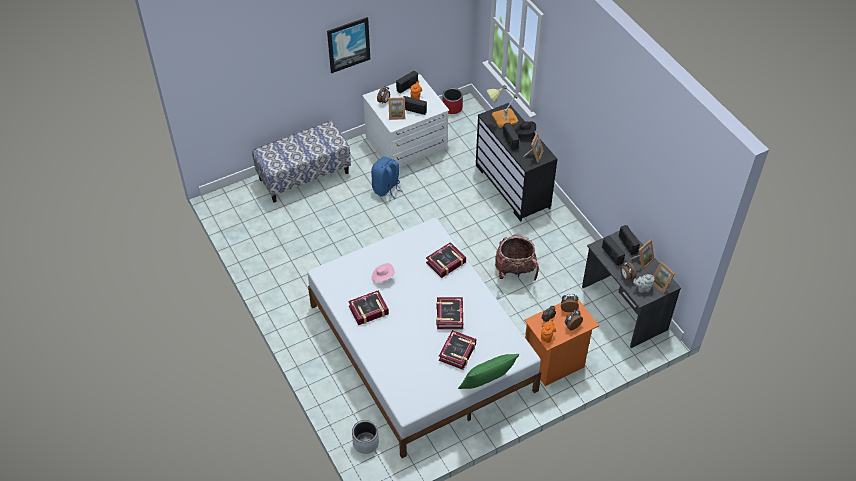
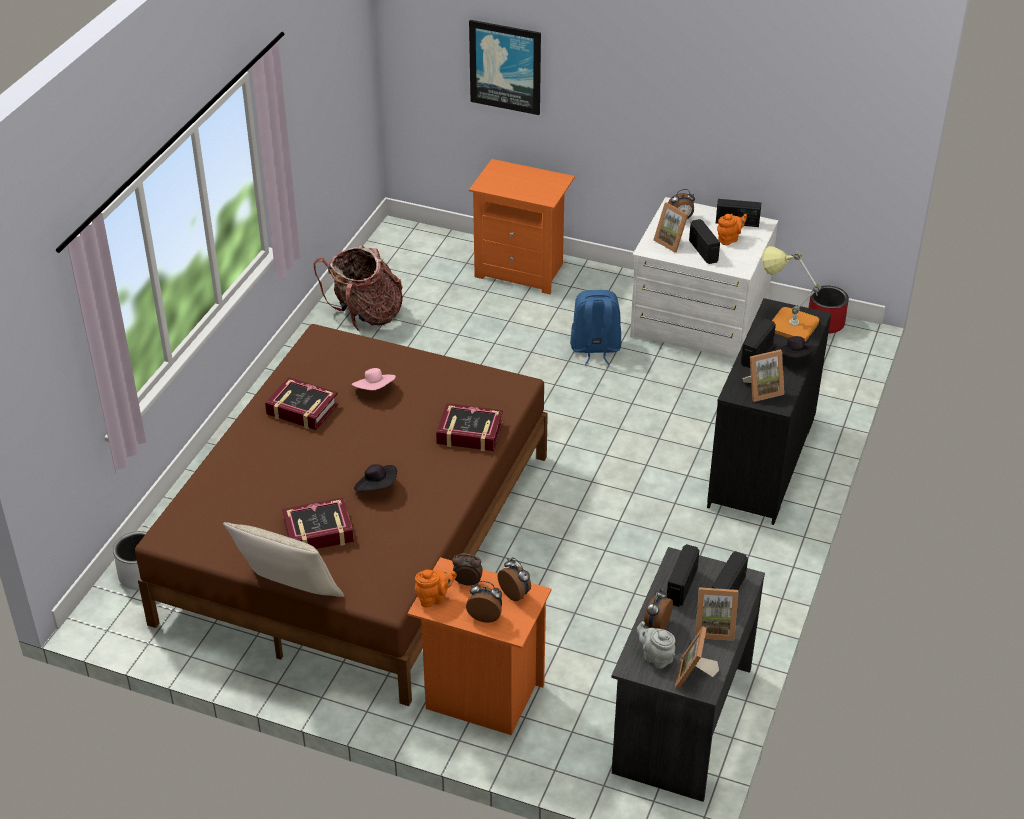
camera: 50 degrees right, 10 degrees down
(304, 176) = (522, 270): bench -> orange nightstand
(348, 44) = (658, 87): picture -> picture (505, 66)
(420, 347) = (356, 536): white bed -> brown bed
(449, 315) = (376, 488): book -> black hat
(487, 385) = (289, 594): green pillow -> beige pillow
(515, 270) = (606, 554): backpack -> backpack (365, 315)

